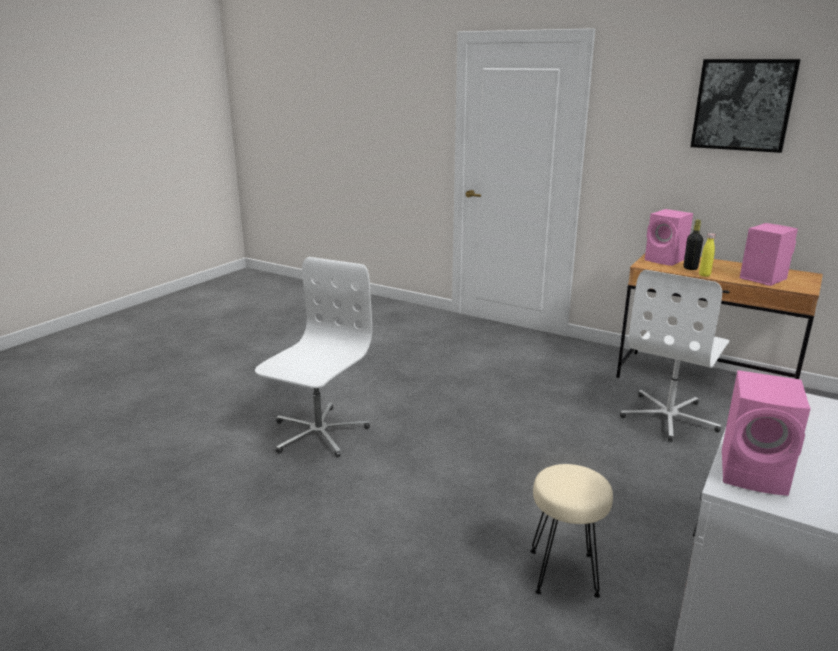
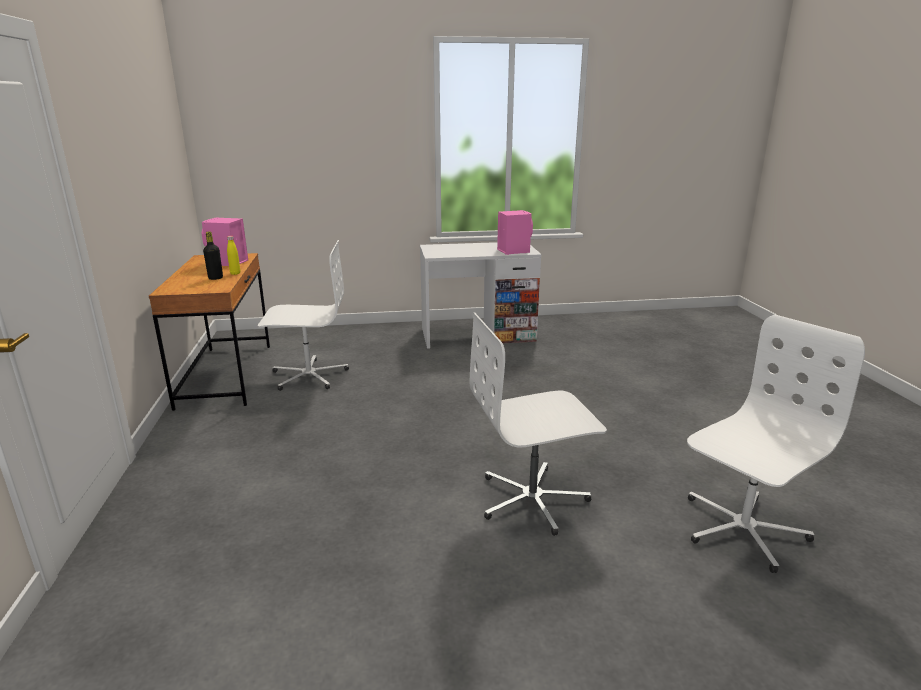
camera: 130 degrees left, 0 degrees up
(142, 496) = (742, 528): none -> white office chair
(564, 572) = (520, 367): beige stool -> none
(666, 260) = (193, 286): pink speaker -> none
(743, 105) = (133, 123): picture -> none

